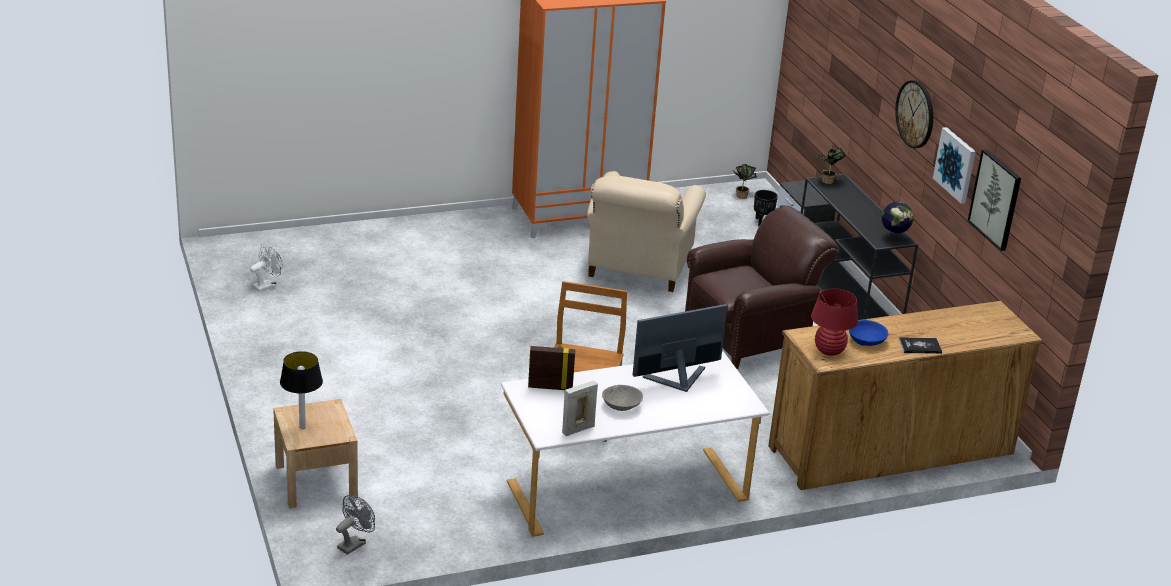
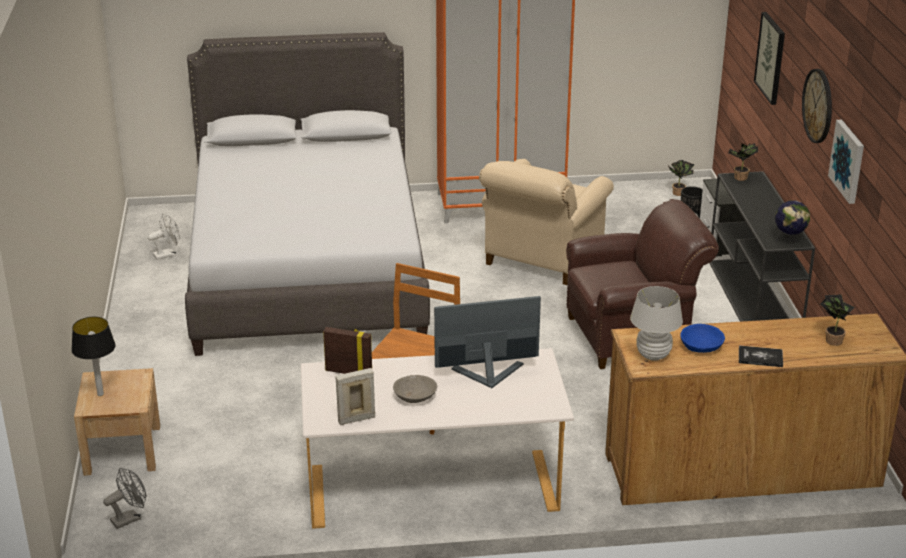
camera: 15 degrees right, 0 degrees up
(415, 290) = (306, 267): none -> grey bed
(829, 351) = (653, 355): red table lamp -> white table lamp
(973, 326) = (832, 340): none -> potted plant
(996, 199) = (878, 199): picture -> picture (771, 58)

